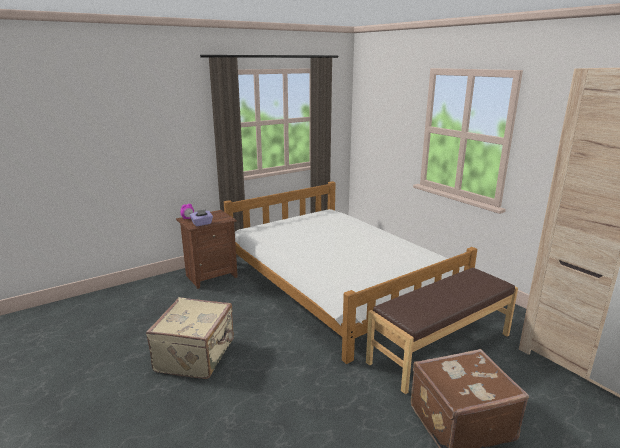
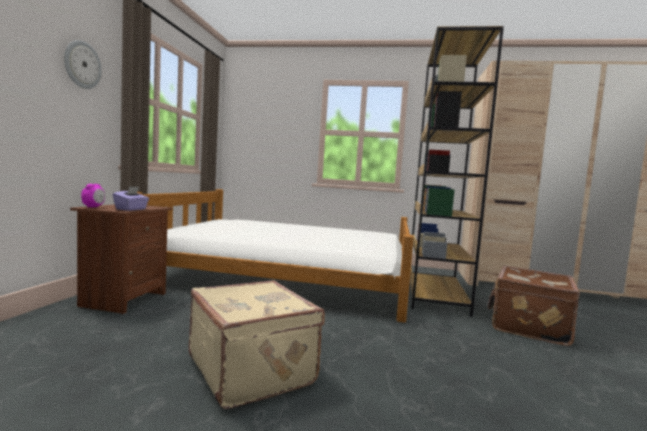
camera: 45 degrees left, 15 degrees down
(185, 120) = (82, 65): none -> wall clock
(440, 348) = (434, 295): brown bench -> brown bookcase

